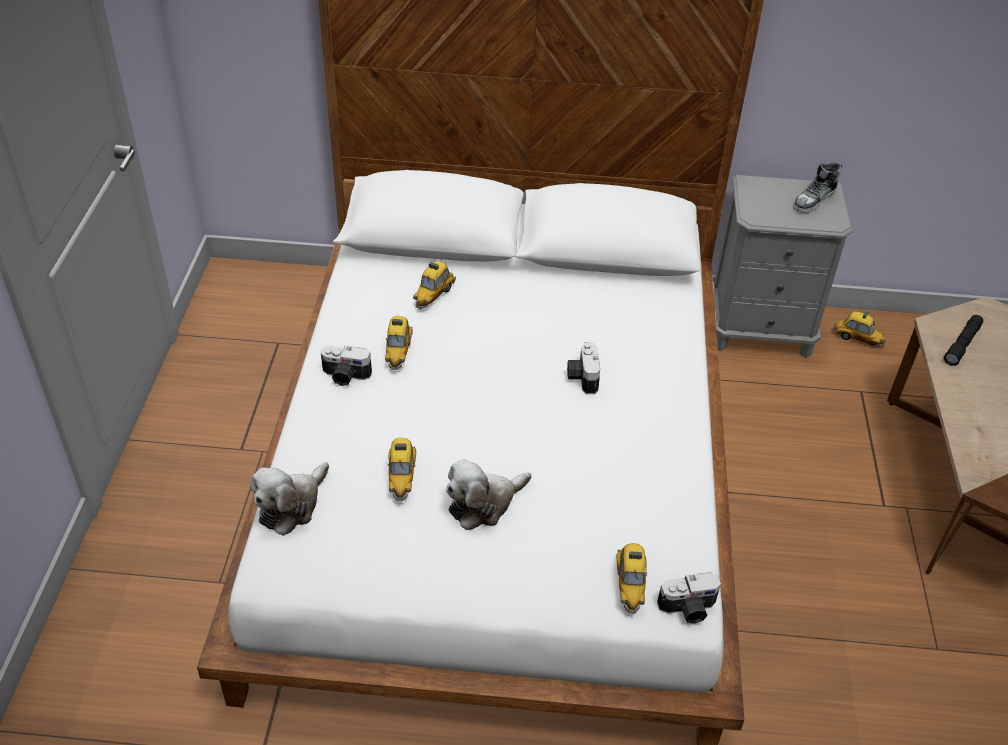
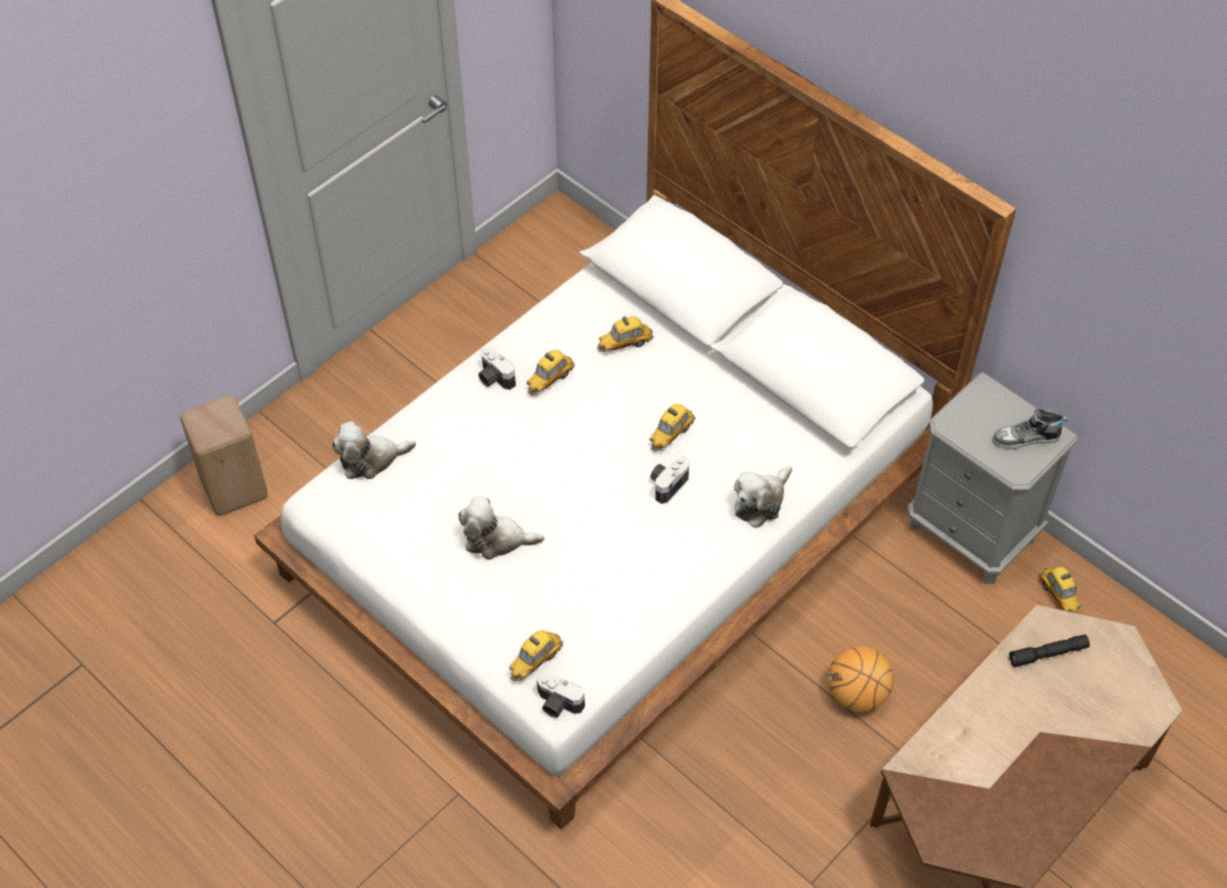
camera: 40 degrees right, 10 degrees up
(103, 652) = (235, 486): none -> beige stool
(402, 477) = (457, 484): toy car -> toy car (671, 434)
(666, 350) = (761, 501): none -> plush toy
(811, 485) = (857, 694): none -> basketball

